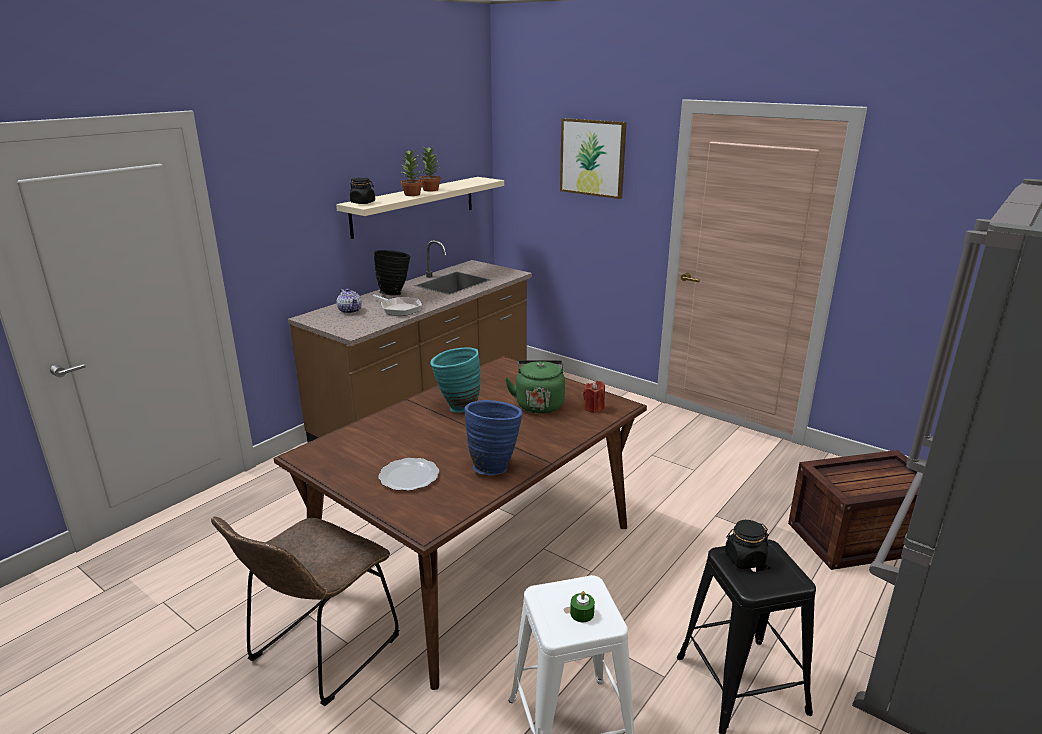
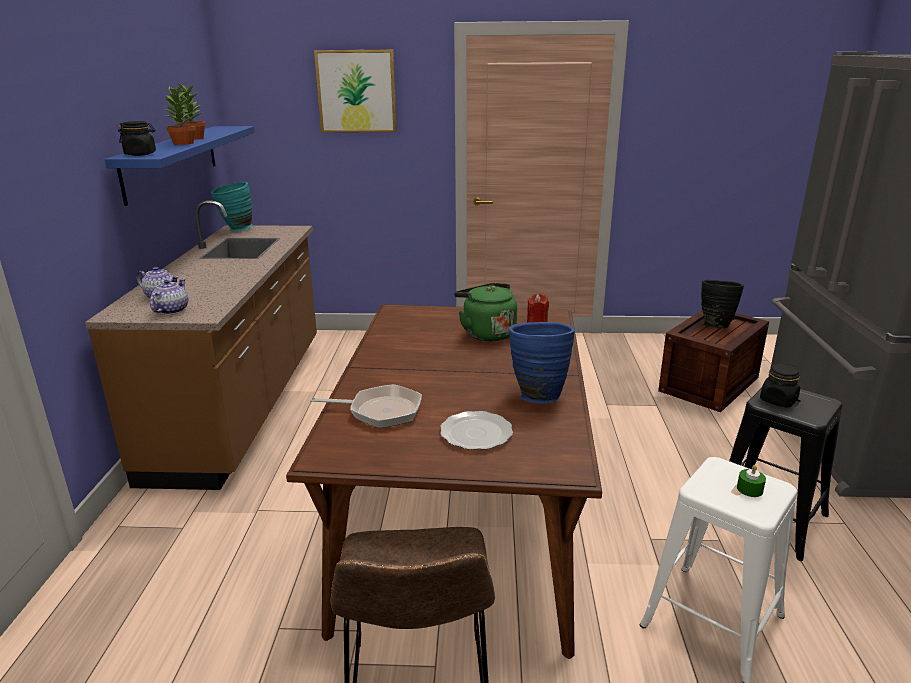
camera: 35 degrees left, 0 degrees up
(340, 323) = (171, 310): none -> teapot
(395, 293) = (189, 269): black vase -> black vase (715, 325)
(399, 309) = (222, 282): frying pan -> frying pan (380, 411)
(414, 206) = (171, 161): beige shelf -> blue shelf
(456, 407) = (414, 358): turquoise vase -> turquoise vase (235, 230)

